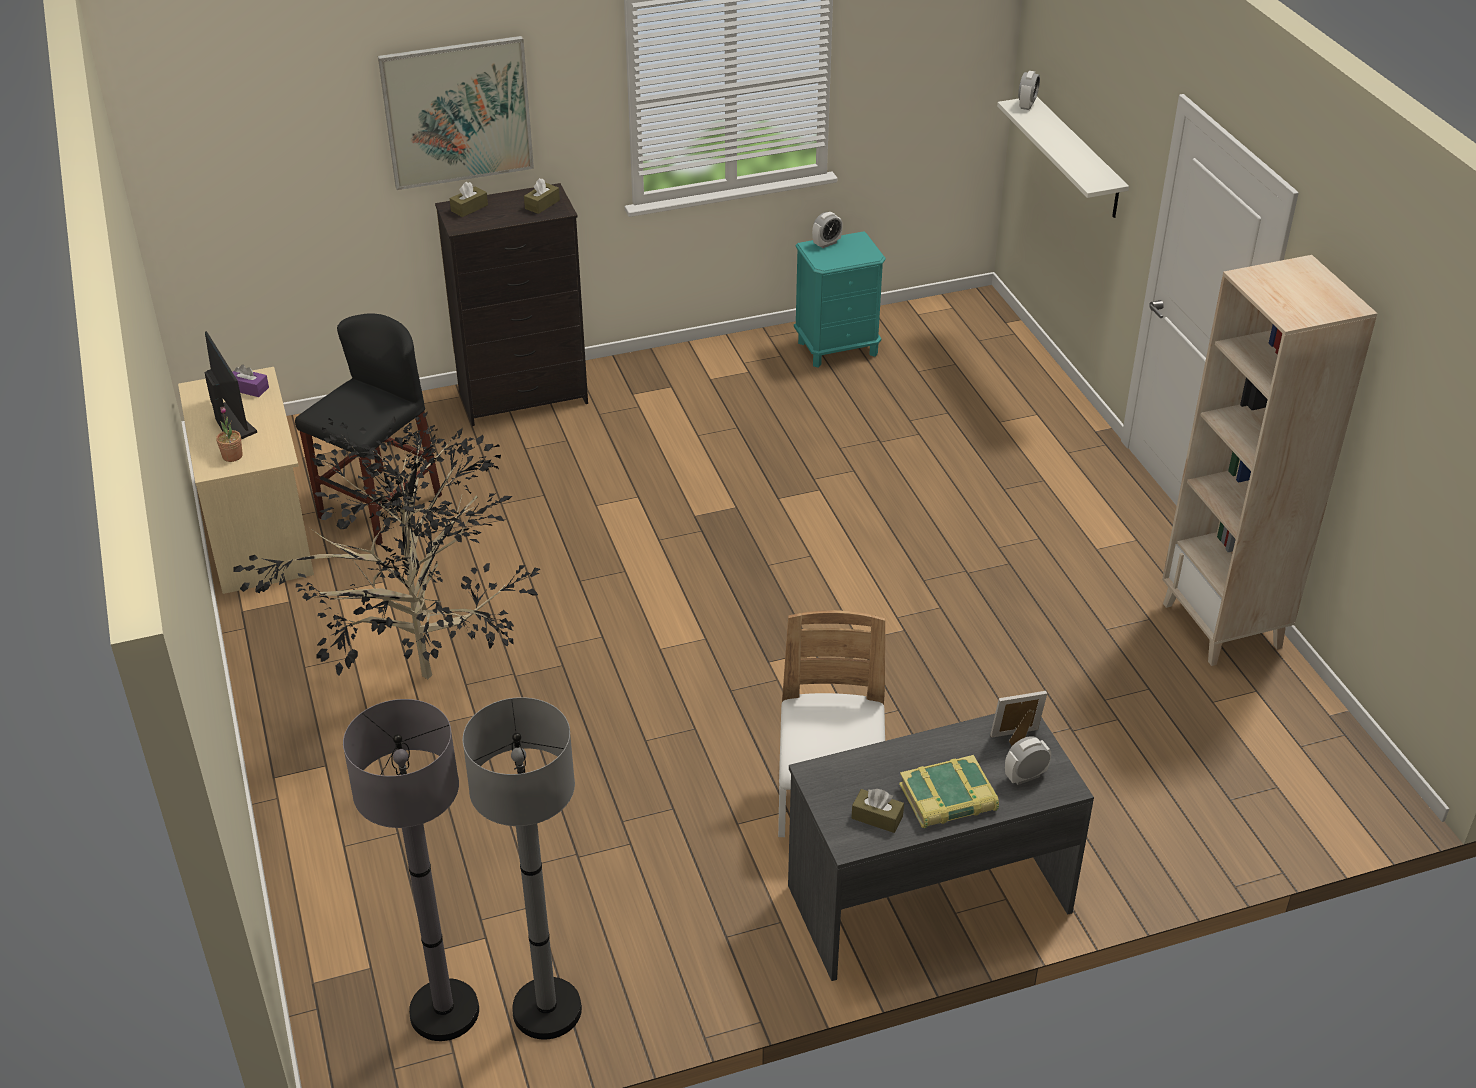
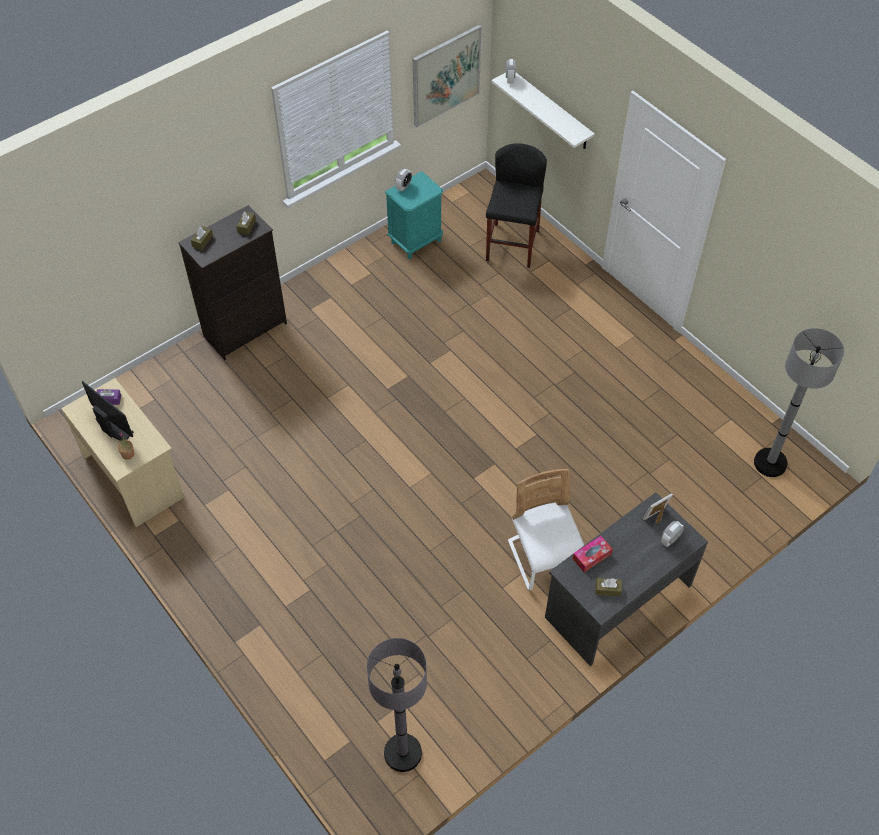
camera: 20 degrees left, 15 degrees up
(380, 506) = (198, 436): black stool -> black stool (512, 245)
(432, 675) = (290, 545): potted plant -> none
(457, 112) = (182, 186): picture -> picture (446, 75)
(547, 1010) = (455, 733): grey floor lamp -> grey floor lamp (770, 463)
(873, 763) = (591, 556): none -> tissue box
(948, 799) = (638, 566): book -> none
(1223, 626) = (700, 381): beige bookcase -> none

